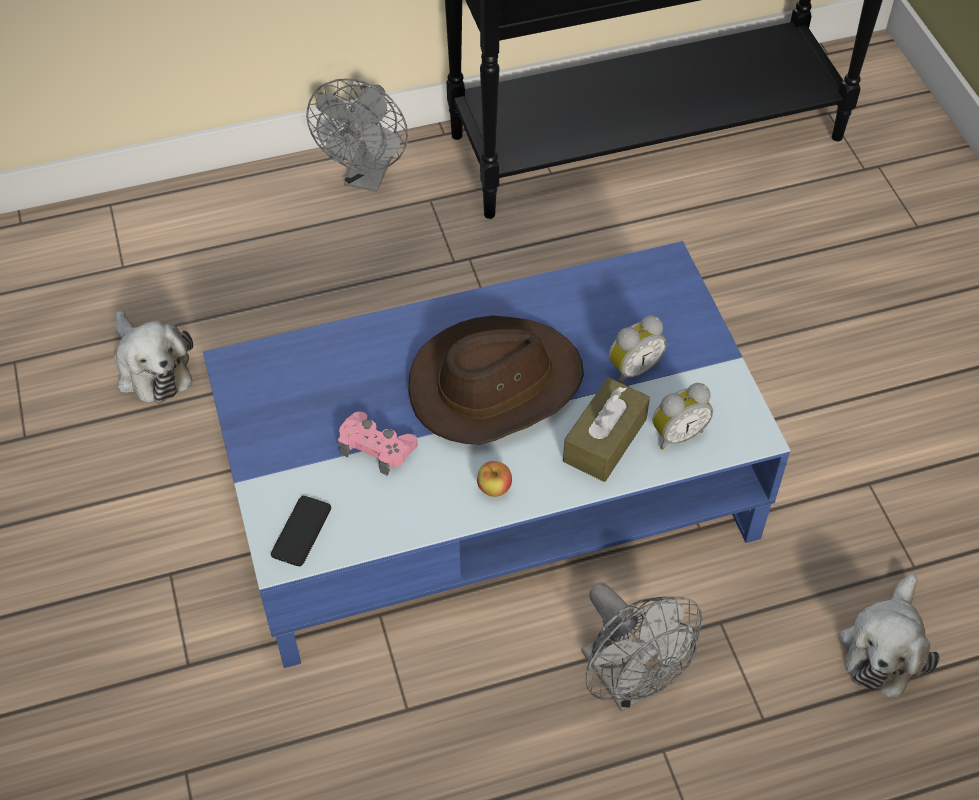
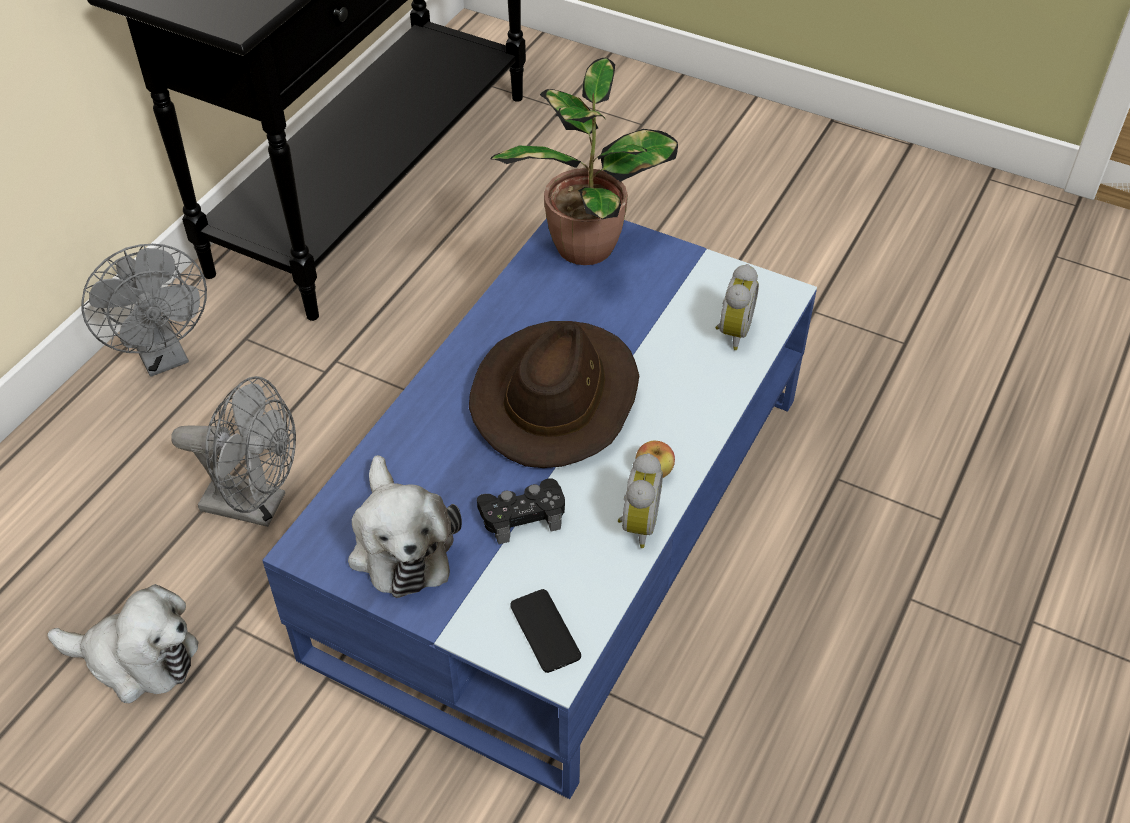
camera: 45 degrees left, 5 degrees down
(376, 447) = (522, 515): pink game controller -> black game controller
(605, 440) = (689, 374): brown tissue box -> none
(628, 682) = (831, 573): grey fan -> grey fan (256, 505)
(632, 368) = (642, 310): alarm clock -> alarm clock (636, 524)
(655, 287) = (585, 243): none -> potted plant
(884, 647) = (951, 408): plush toy -> plush toy (400, 543)

